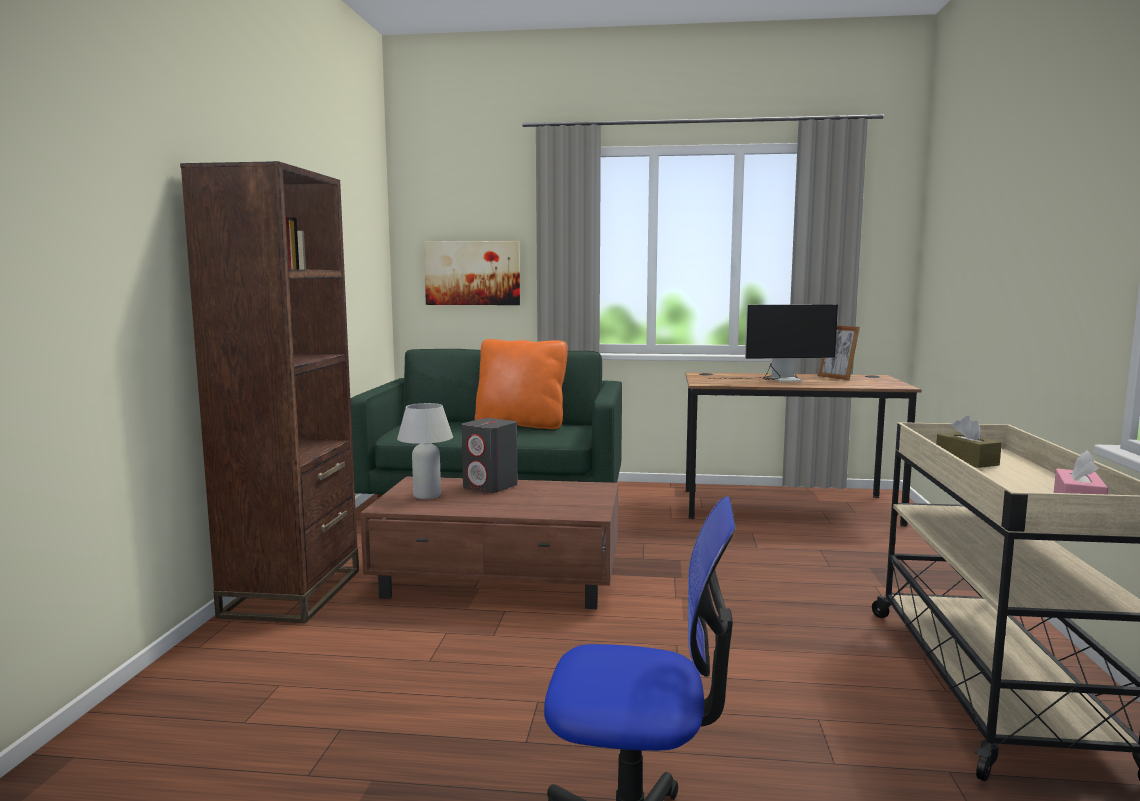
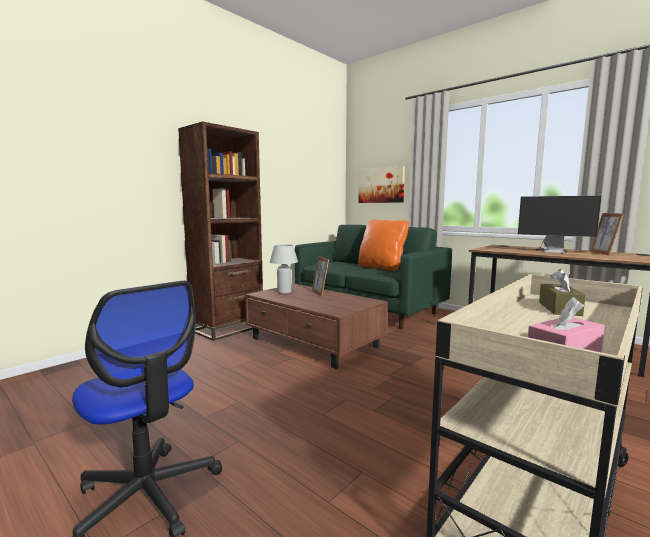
camera: 35 degrees right, 0 degrees up
(491, 486) = (320, 293): grey speaker -> picture frame

